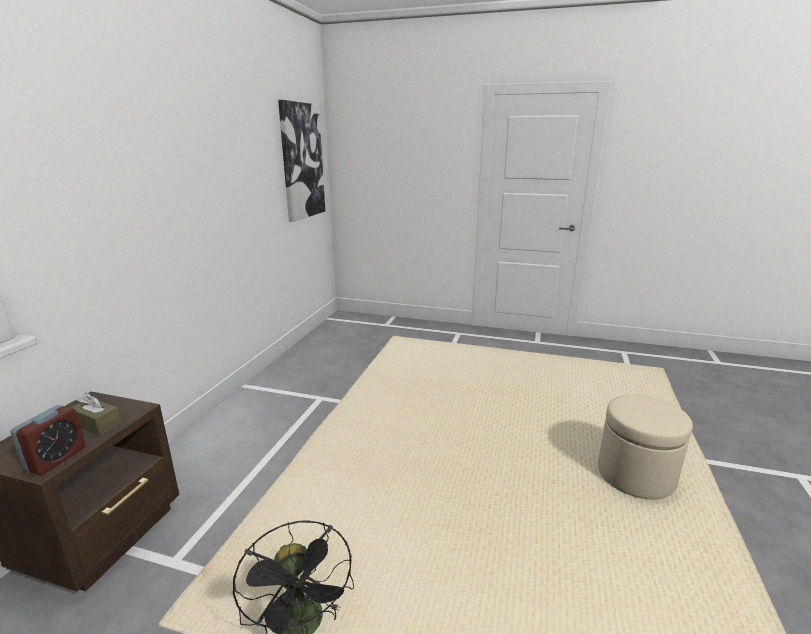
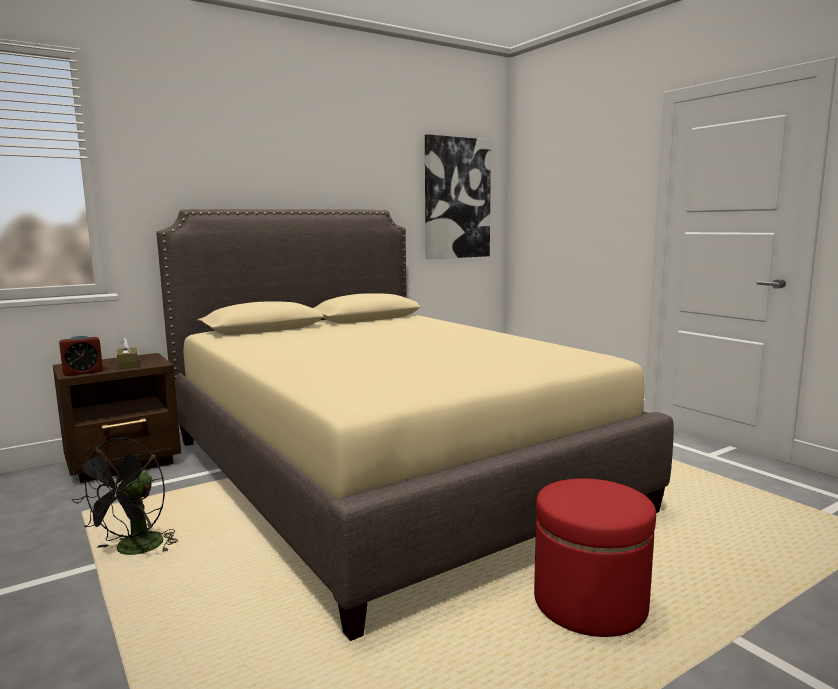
camera: 40 degrees right, 10 degrees down
(385, 430) = (385, 472): none -> beige bed
(635, 474) = (590, 602): beige ottoman -> red ottoman

